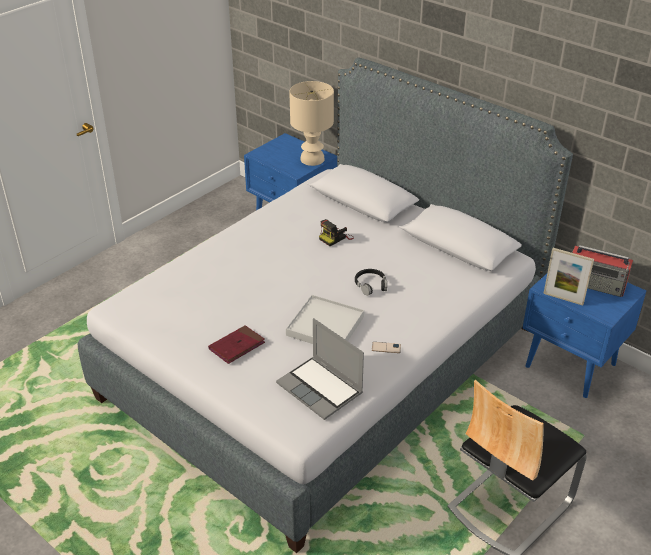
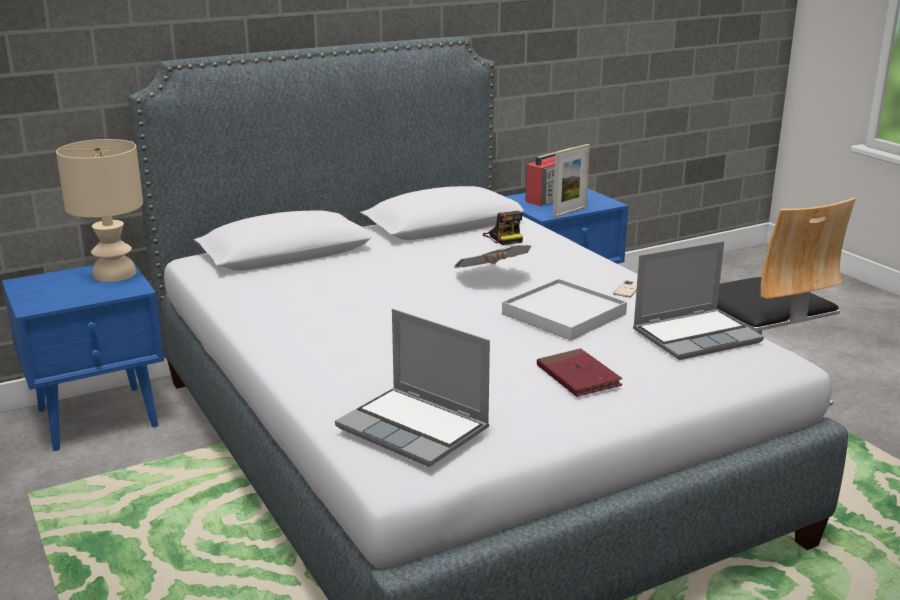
camera: 70 degrees left, 15 degrees down
(152, 301) = (415, 428): none -> laptop
(336, 237) = (362, 279): camera -> camera (503, 238)
(370, 285) = (491, 277): black headphones -> newspaper

